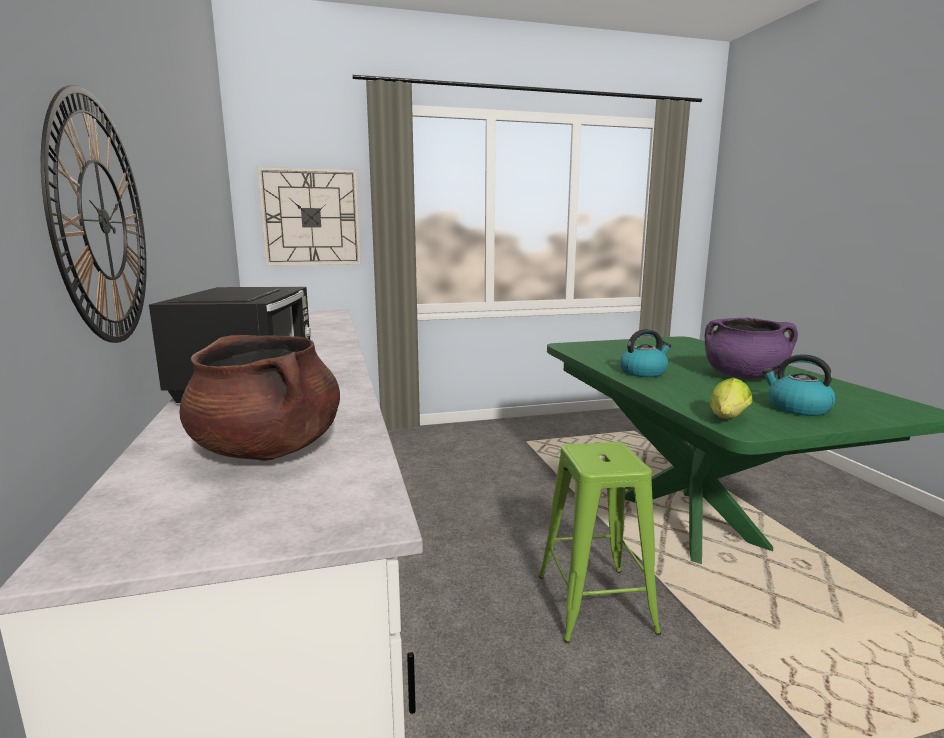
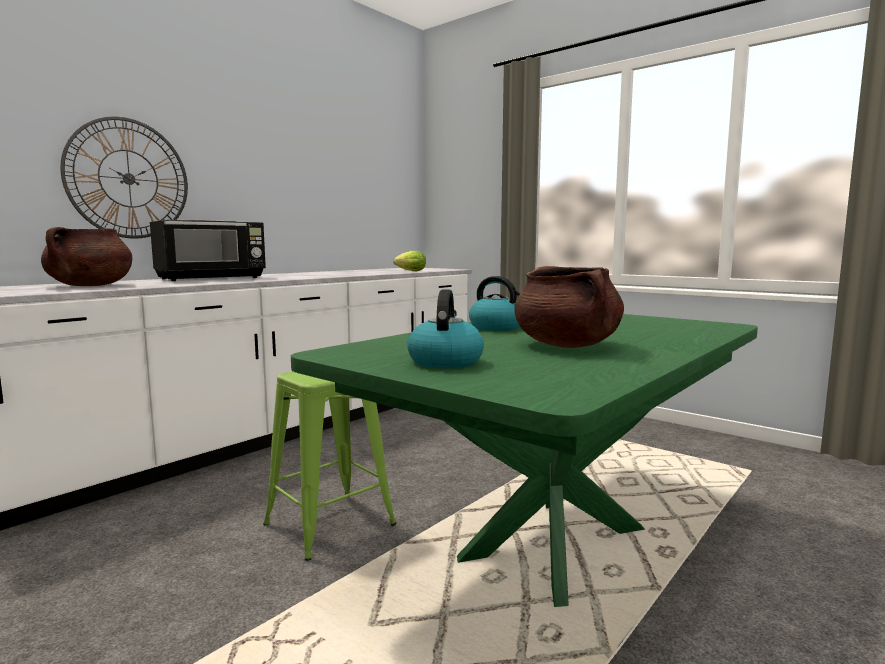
camera: 55 degrees right, 5 degrees down
(311, 217) = (468, 191): wall clock -> none
(727, 419) = (354, 349): lettuce -> lettuce (409, 271)
(744, 376) = (567, 346): purple cooking pot -> brown cooking pot

